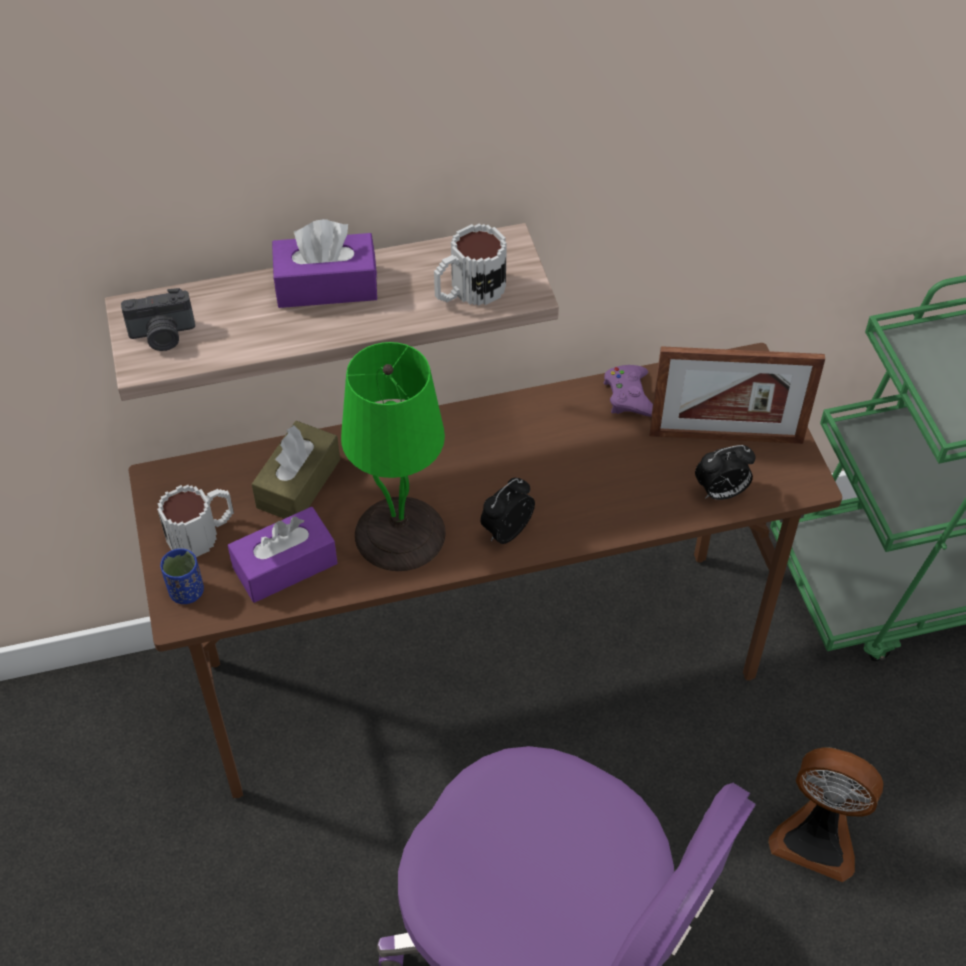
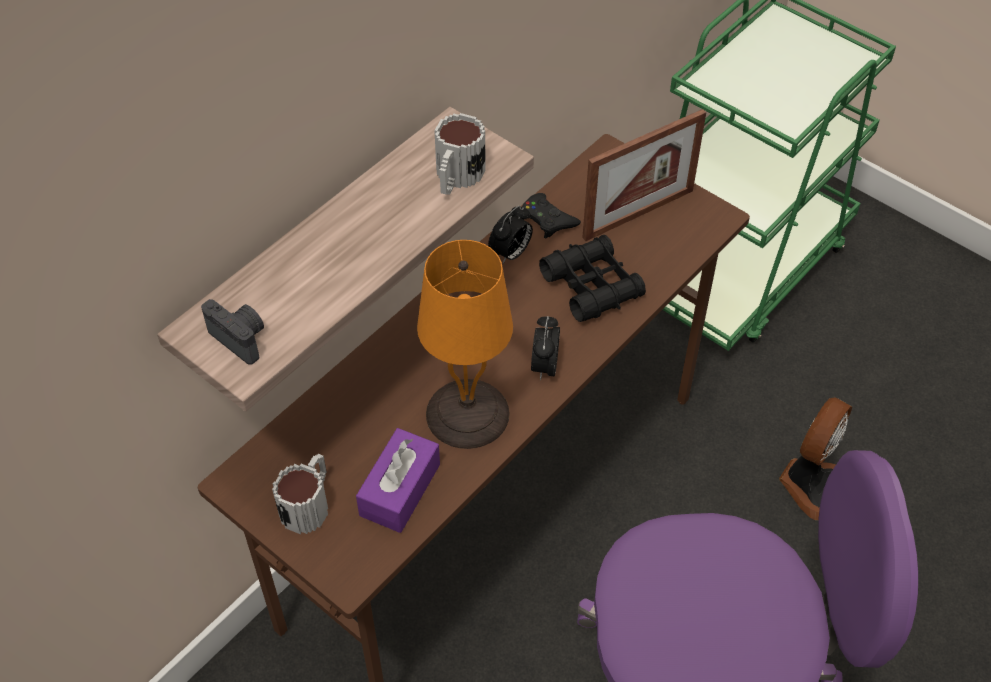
camera: 35 degrees left, 0 degrees up
(163, 336) = (241, 338): camera -> camera turned 90 degrees counterclockwise
(186, 591) = (337, 557): blue cup -> none
(298, 483) = (353, 420): brown tissue box -> none
(326, 286) = (340, 229): purple tissue box -> none
(400, 532) = (466, 412): green table lamp -> orange table lamp
(617, 481) = (591, 286): none -> black binoculars
(630, 396) = (547, 220): purple game controller -> black game controller
(721, 492) = (669, 255): alarm clock -> alarm clock (510, 254)
(817, 837) = (811, 484): fan -> fan turned 45 degrees counterclockwise

